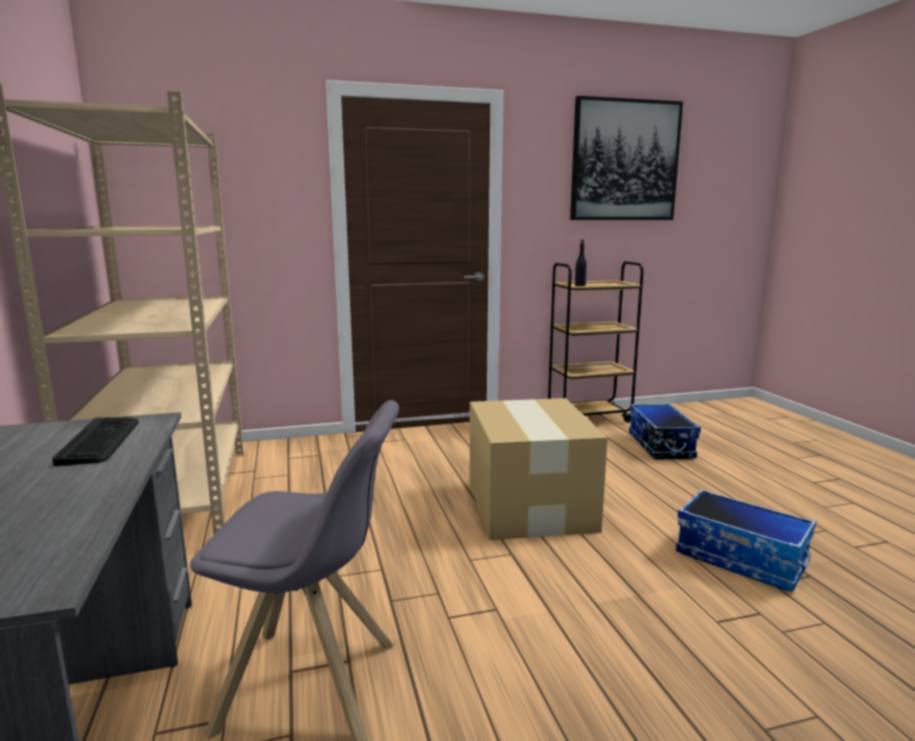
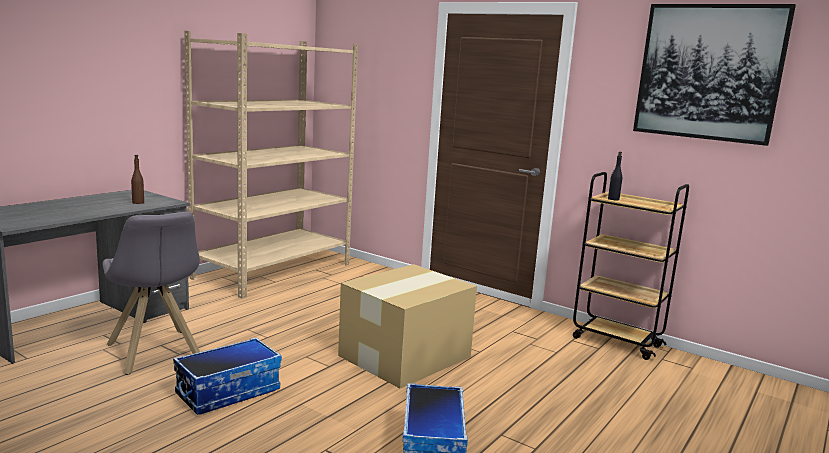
camera: 50 degrees right, 0 degrees up
(100, 441) = (138, 202): keyboard -> brown bottle
(659, 445) = (614, 383): storage box -> storage box (228, 392)

